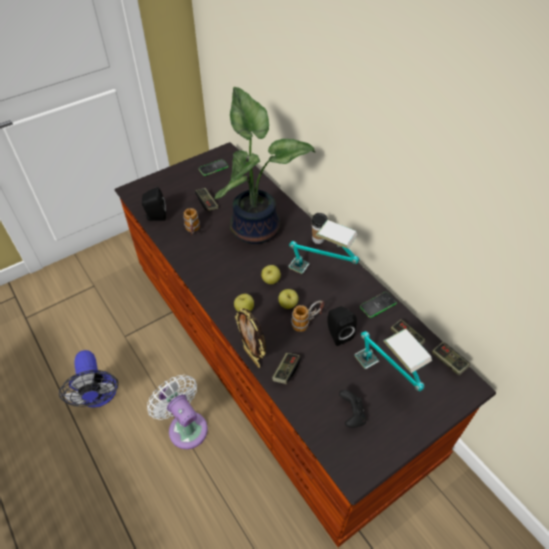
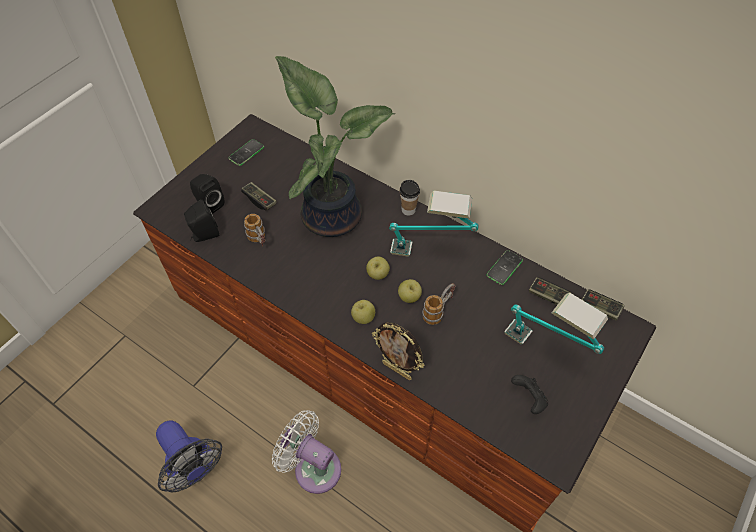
camera: 20 degrees left, 5 degrees up
(286, 371) = (441, 374): game controller -> none
(337, 334) = (476, 314): black speaker -> black speaker (209, 204)

